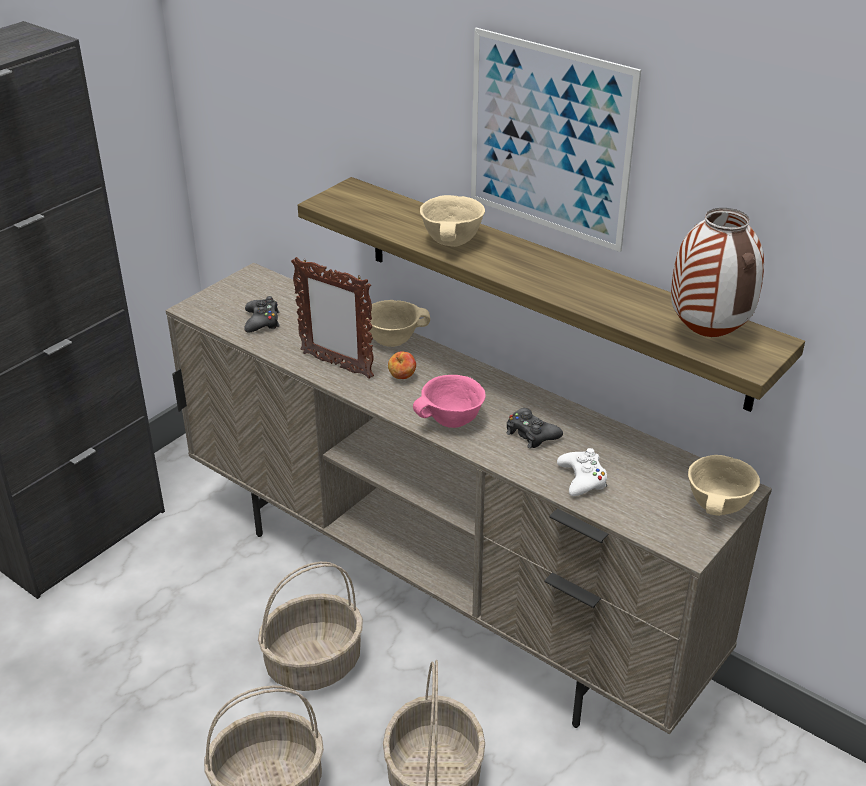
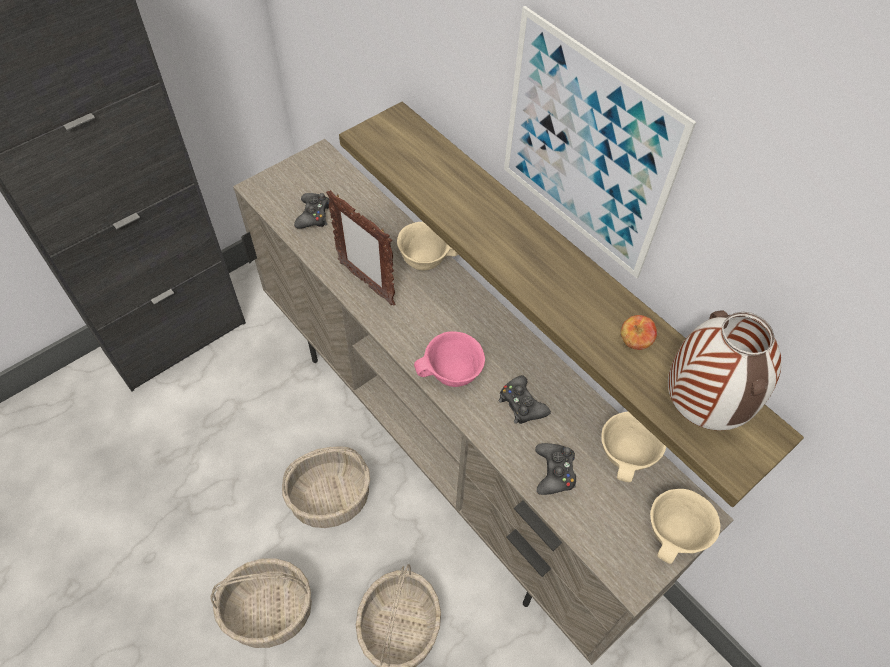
camera: 10 degrees right, 20 degrees up
(402, 377) = (421, 309): apple -> apple (634, 342)
(453, 242) = (475, 217): beige bowl -> beige bowl (626, 456)
(582, 479) = (554, 472): white game controller -> black game controller

